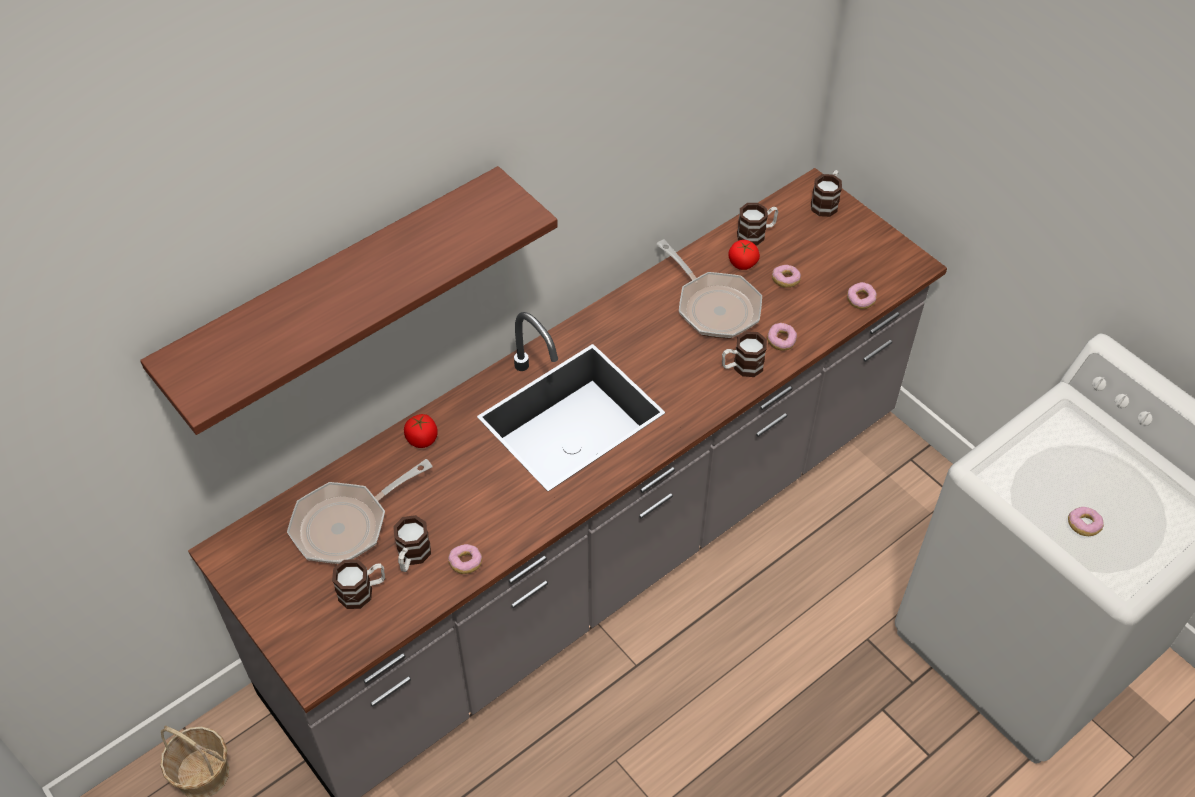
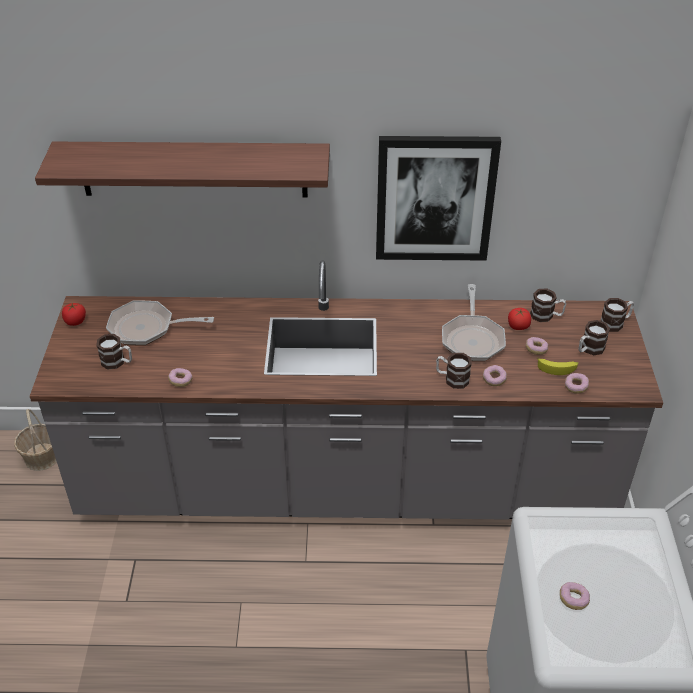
camera: 40 degrees right, 10 degrees down
(412, 557) = (159, 362): mug -> mug (589, 349)
(422, 439) = (229, 312): tomato -> tomato (75, 321)
(617, 166) = (435, 198): none -> picture
(824, 289) = (557, 368): none -> banana

